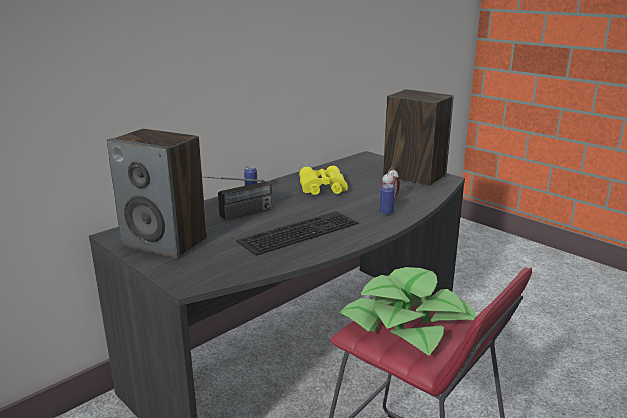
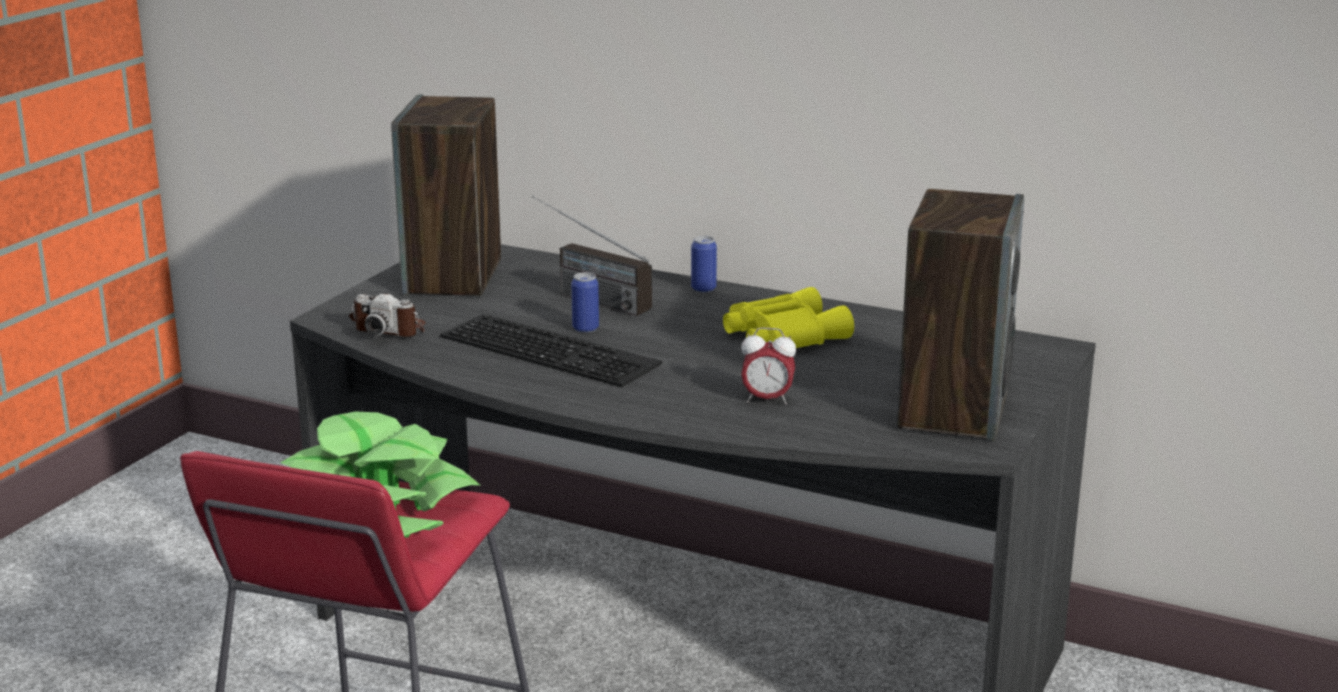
camera: 70 degrees right, 0 degrees up
(230, 268) = (390, 329): none -> camera
(386, 212) = (698, 404): can -> can (585, 328)

